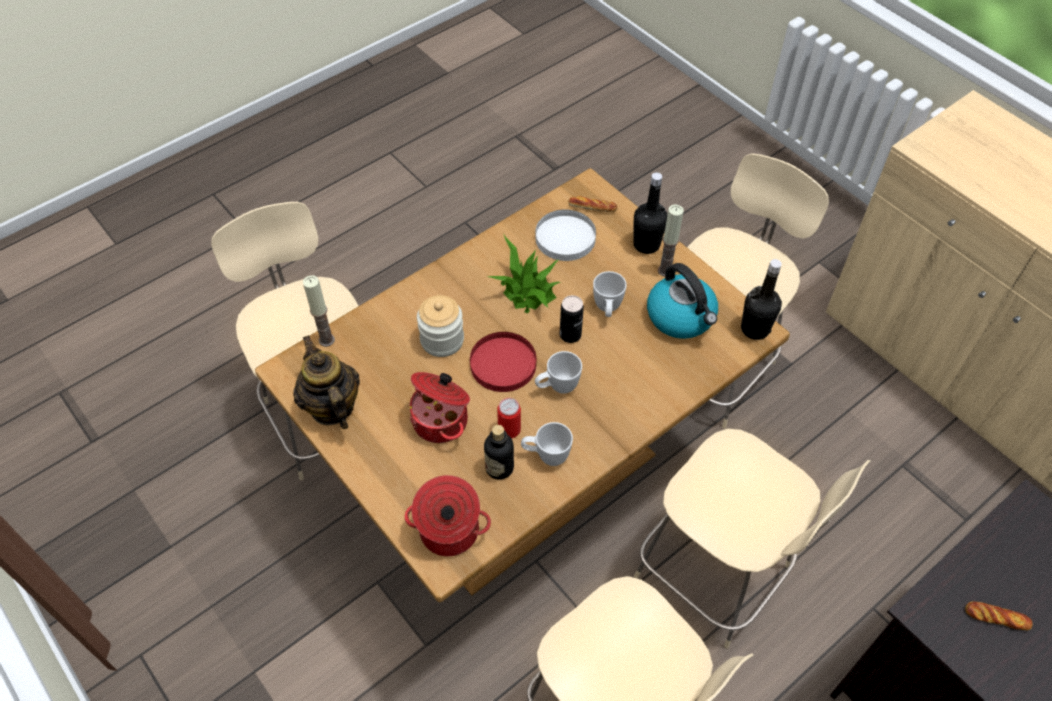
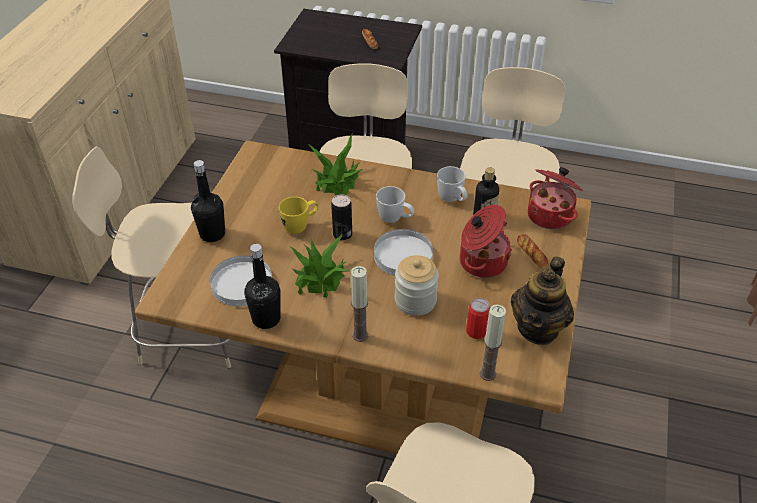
camera: 125 degrees left, 10 degrees down
(503, 364) = (403, 255): red plate -> white plate
(509, 429) = (452, 225): can -> can (476, 331)
(592, 207) = (190, 284): bread -> bread (532, 254)
(607, 310) = (300, 226): white mug -> yellow mug
(656, 374) = (337, 180): none -> potted plant
(665, 270) = (234, 213): candle -> candle (360, 335)
(681, 317) = (275, 188): kettle -> none
(755, 329) = (256, 153): black bottle -> black bottle (266, 319)

